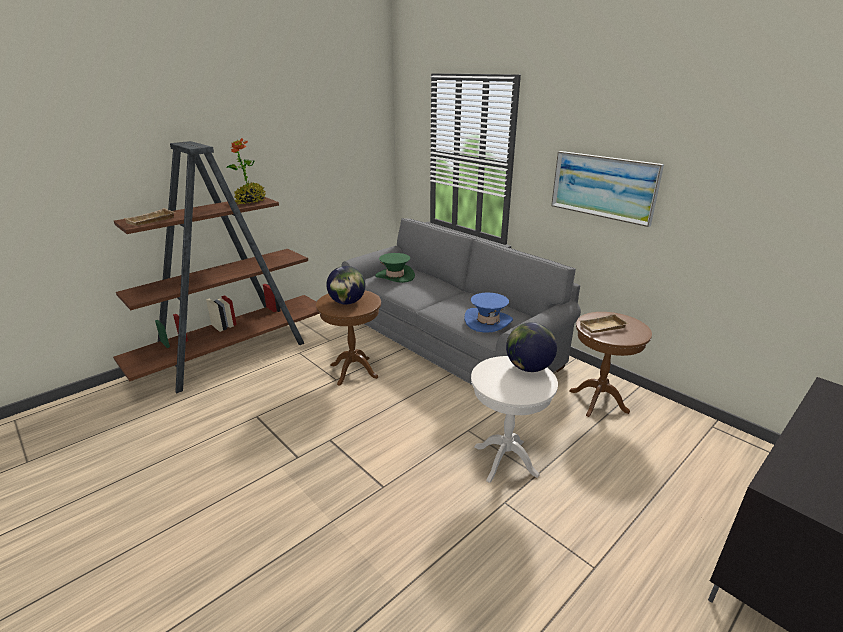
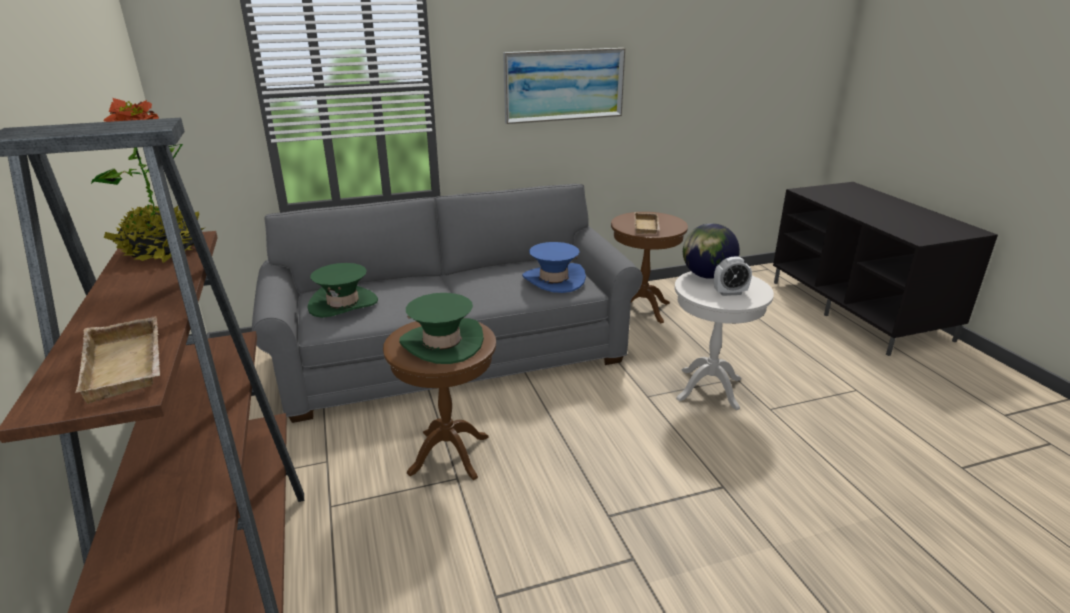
camera: 65 degrees left, 0 degrees up
(347, 302) = (442, 343): globe -> green hat
(505, 382) = (730, 293): none -> alarm clock

